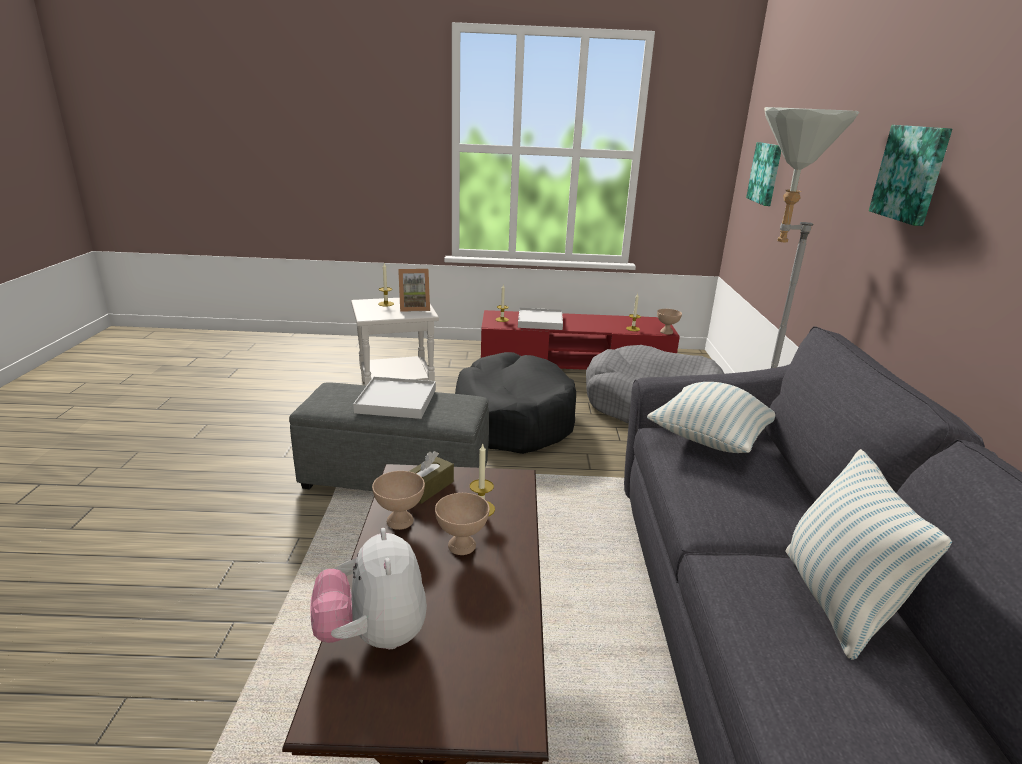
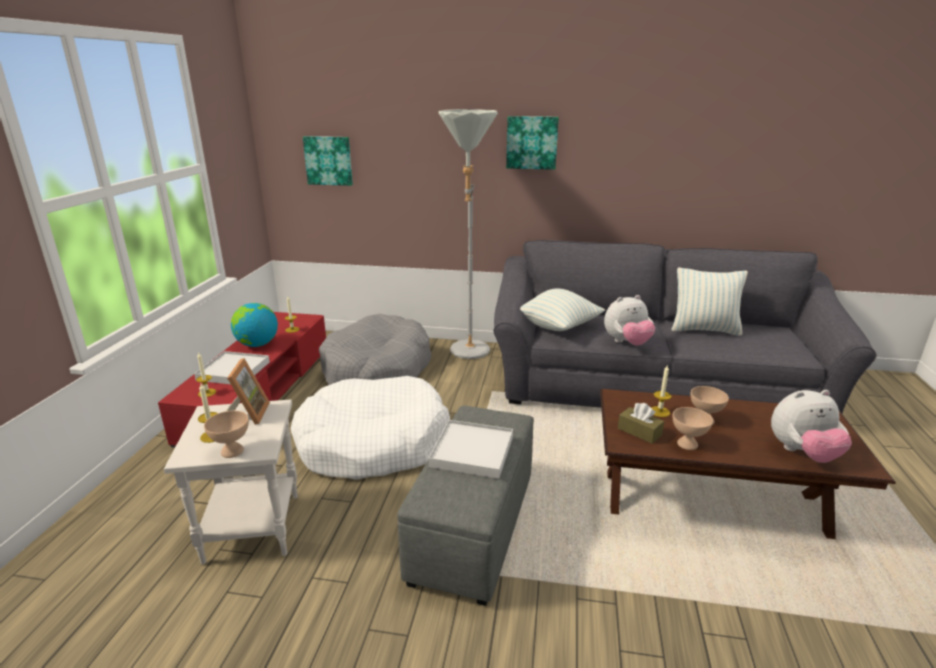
camera: 80 degrees left, 0 degrees up
(513, 419) = (373, 443): black dog bed -> white dog bed
(592, 321) = (257, 344): none -> globe
(666, 332) = (311, 318): beige bowl -> beige bowl (232, 452)
(693, 497) = (627, 343): none -> plush toy

